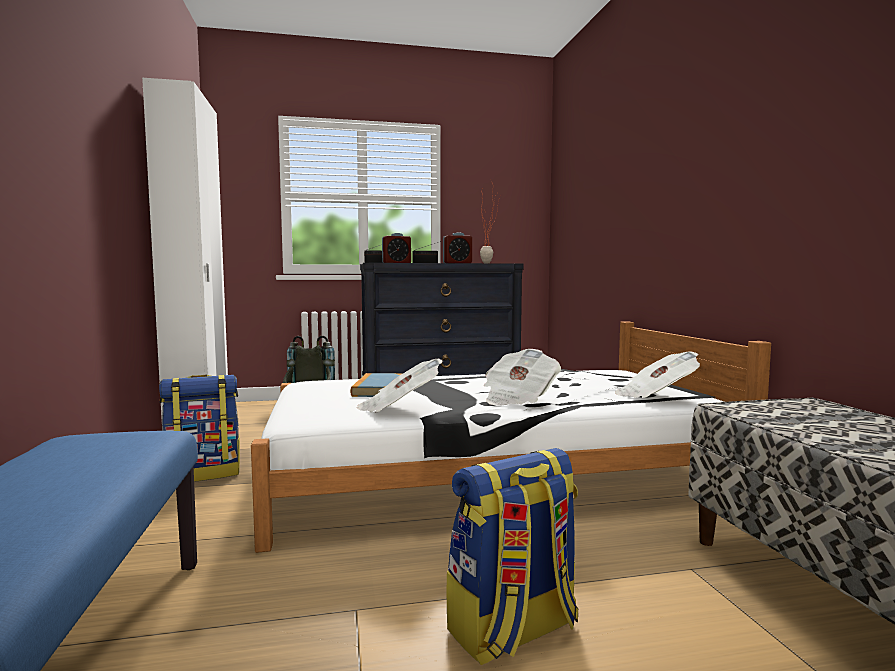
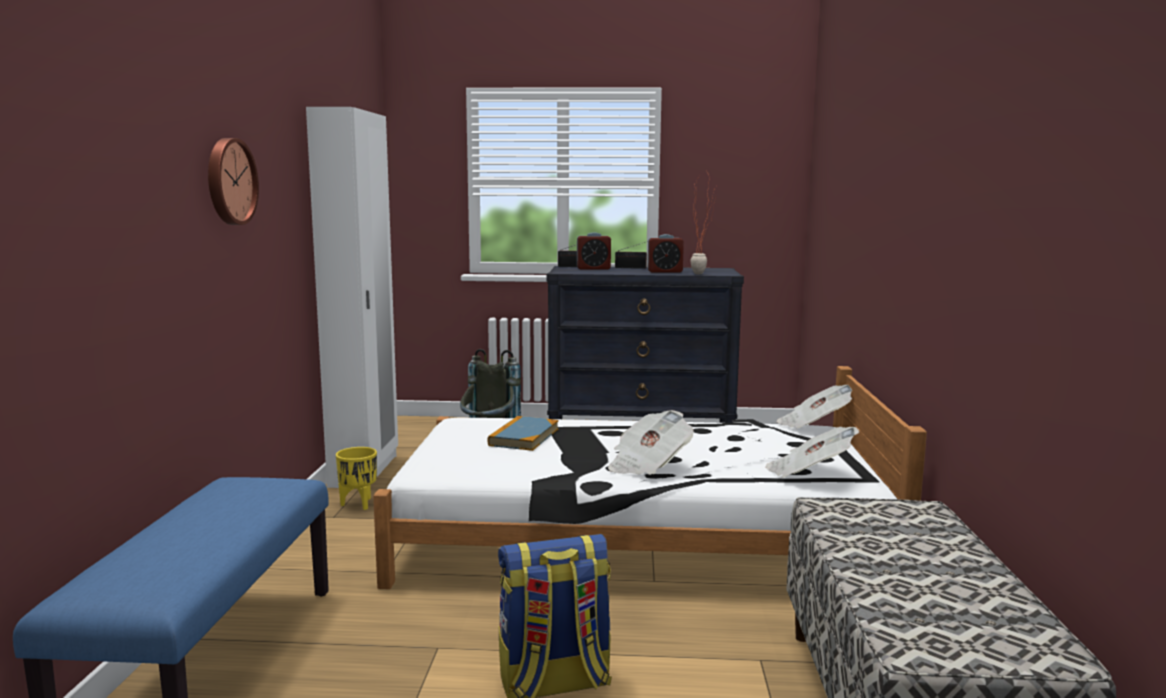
camera: 15 degrees right, 5 degrees up
(64, 102) = (229, 181): none -> wall clock
(204, 473) = (359, 504): backpack -> yellow planter
(399, 408) = (522, 466): newspaper -> newspaper (813, 425)

